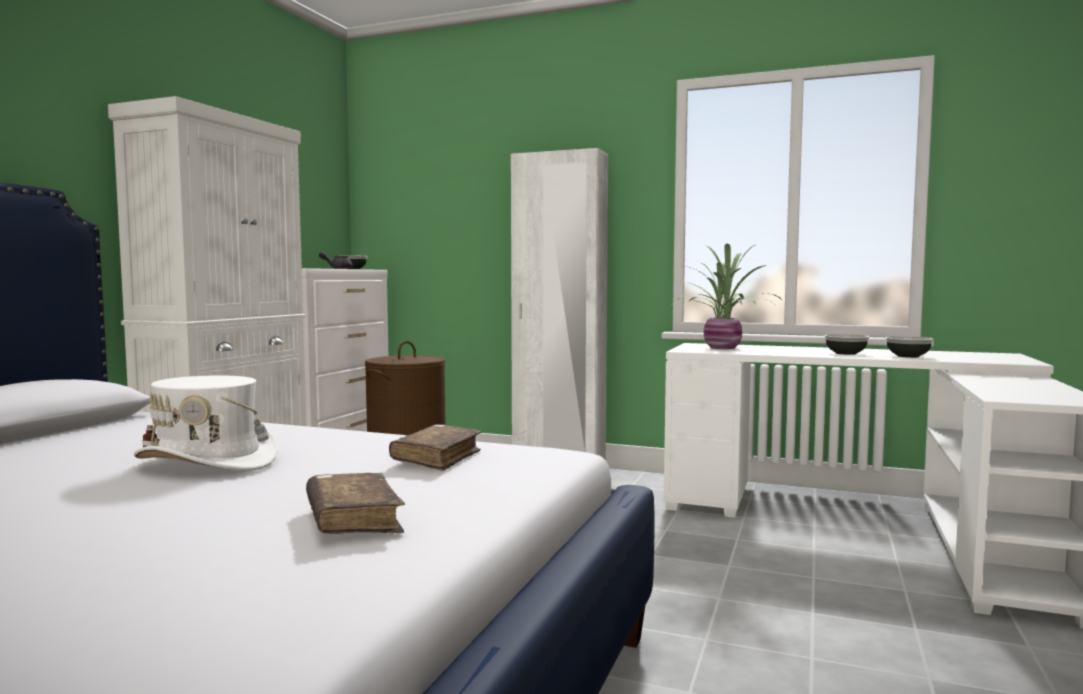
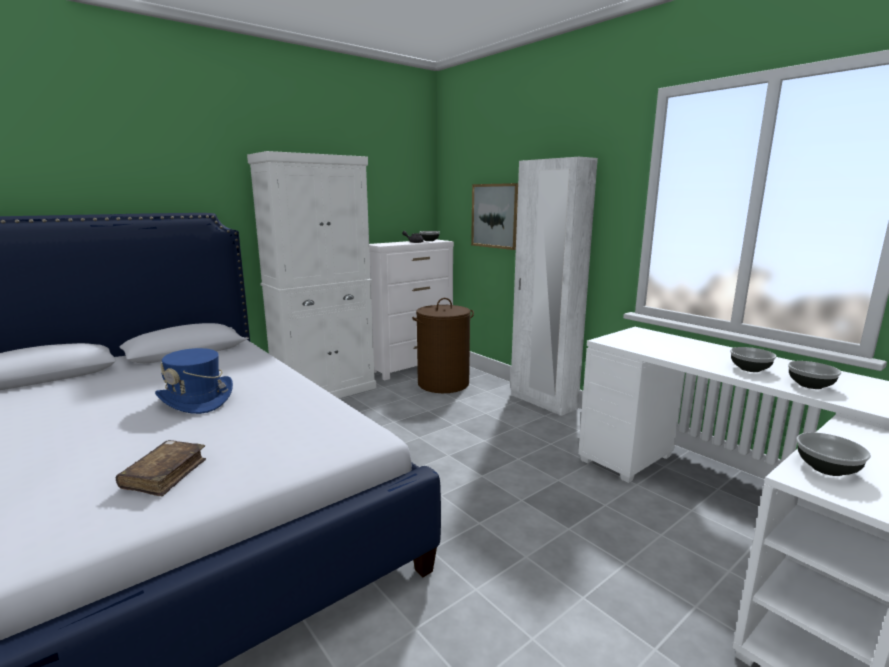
camera: 30 degrees right, 10 degrees up
(208, 461) = (197, 400): white hat -> blue hat
(437, 458) = (297, 425): brown book -> none
(458, 230) = (496, 216): none -> picture
(722, 348) = (647, 341): potted plant -> none
(1008, 393) = (828, 469): none -> bowl

